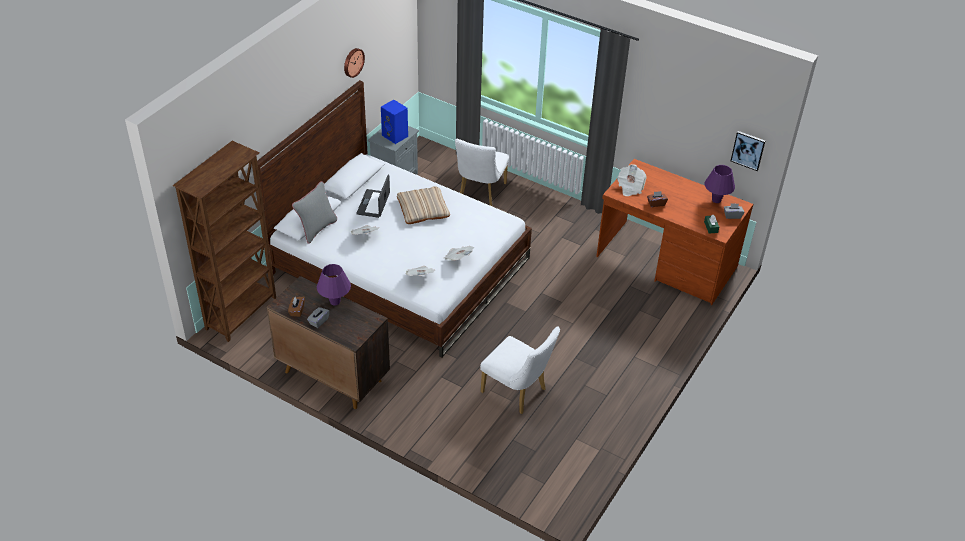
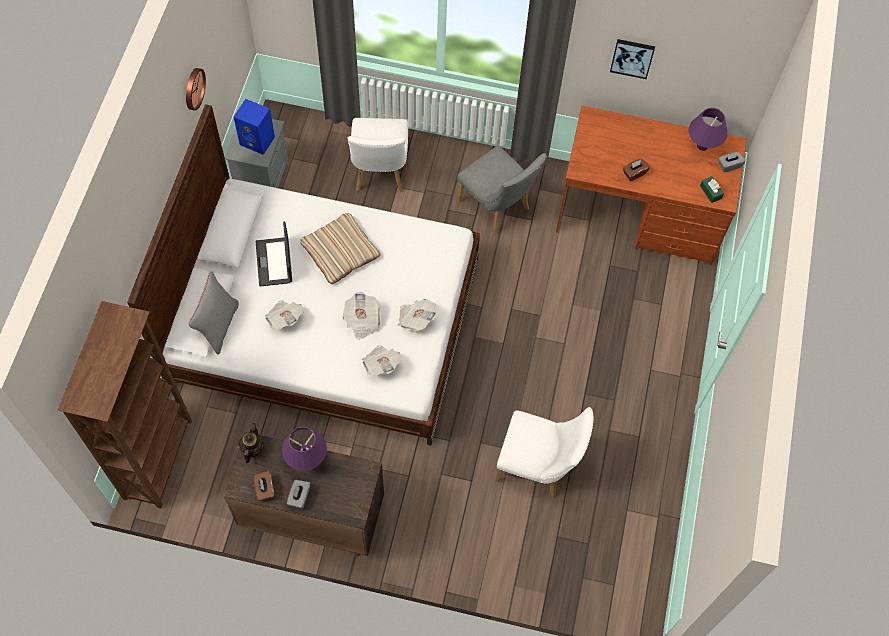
camera: 20 degrees left, 20 degrees up
(300, 286) = (252, 449): none -> teapot
(558, 232) = (497, 208): none -> grey chair
(630, 187) = (594, 155): newspaper -> newspaper (362, 321)
(748, 150) = (741, 85): picture -> picture (632, 58)

